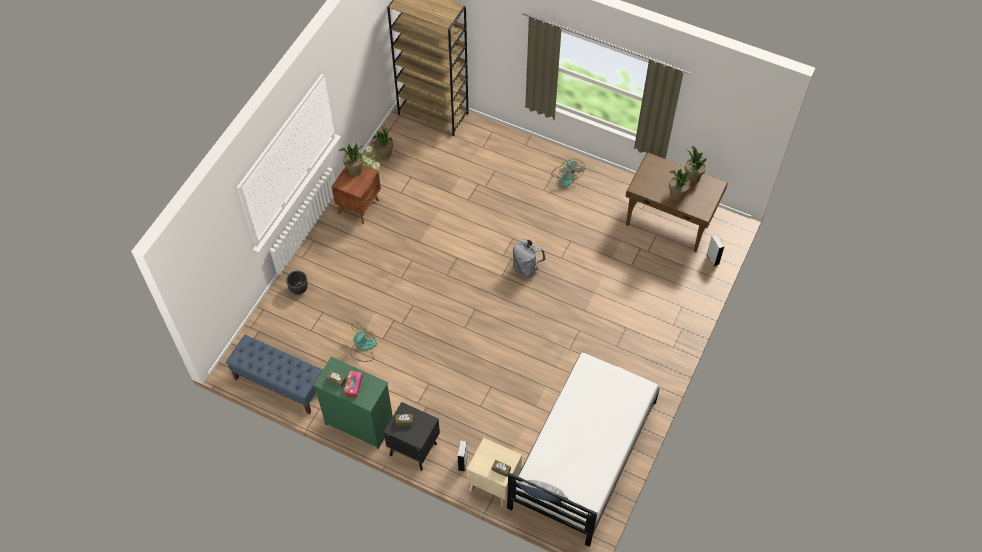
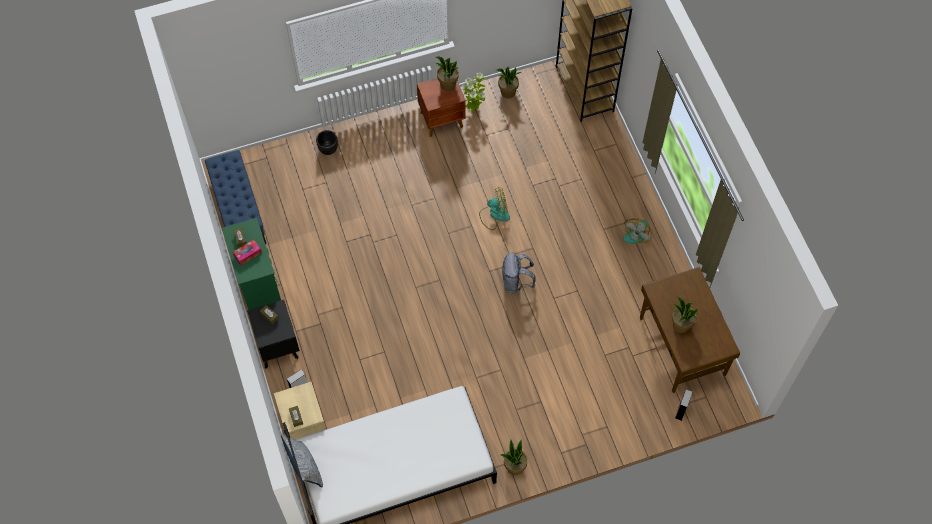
camera: 45 degrees right, 5 degrees up
(363, 347) = (325, 236): fan -> fan (494, 214)
(692, 178) = (712, 322): potted plant -> potted plant (514, 467)

